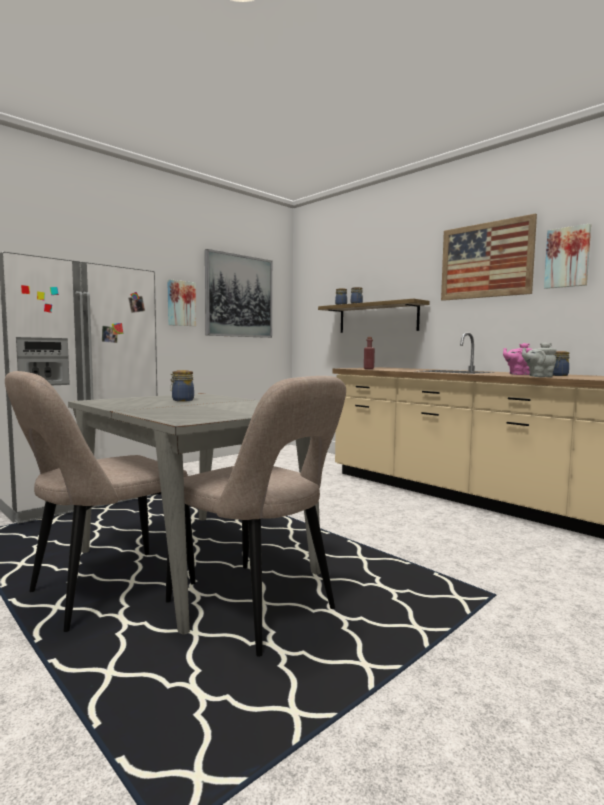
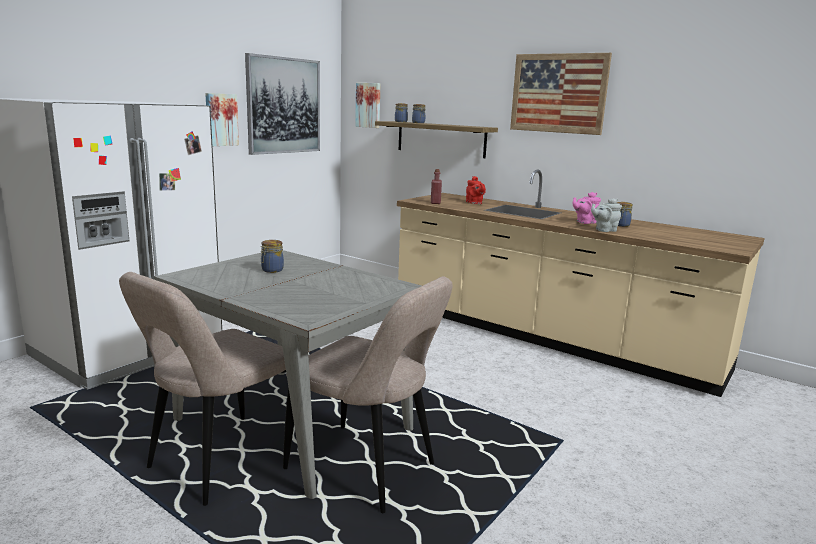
camera: 10 degrees left, 10 degrees up
(407, 369) = (474, 203): none -> red teapot
(567, 257) = (637, 103): picture -> picture (369, 105)

